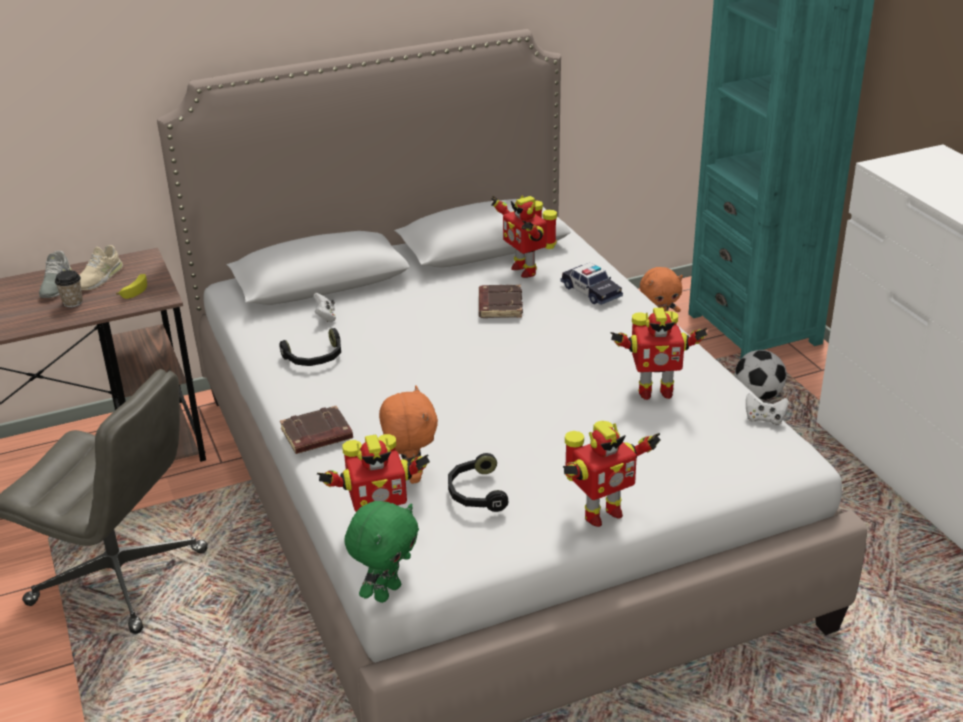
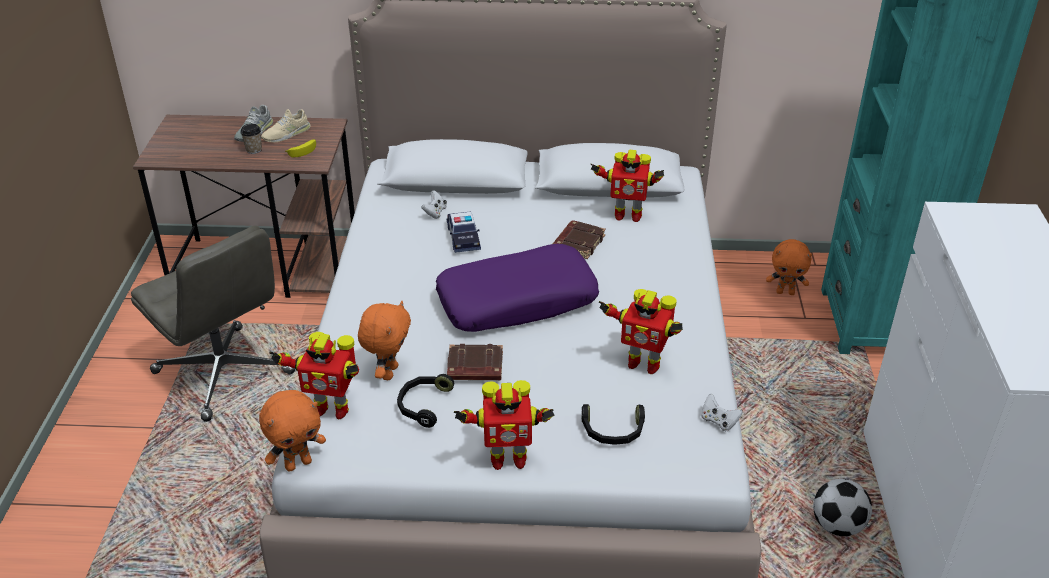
camera: 25 degrees right, 5 degrees up
(315, 358) = (399, 246): black headphones -> black headphones (613, 431)
(316, 436) = (349, 314): brown book -> brown book (474, 367)
(386, 592) = (298, 463): green plush toy -> orange plush toy
(485, 373) = (517, 301): none -> purple pillow
(525, 269) = (627, 215): toy robot -> toy robot turned 75 degrees counterclockwise
(591, 291) = (666, 252): toy car -> toy car (463, 237)
(758, 396) = (828, 388): football -> football (837, 526)

